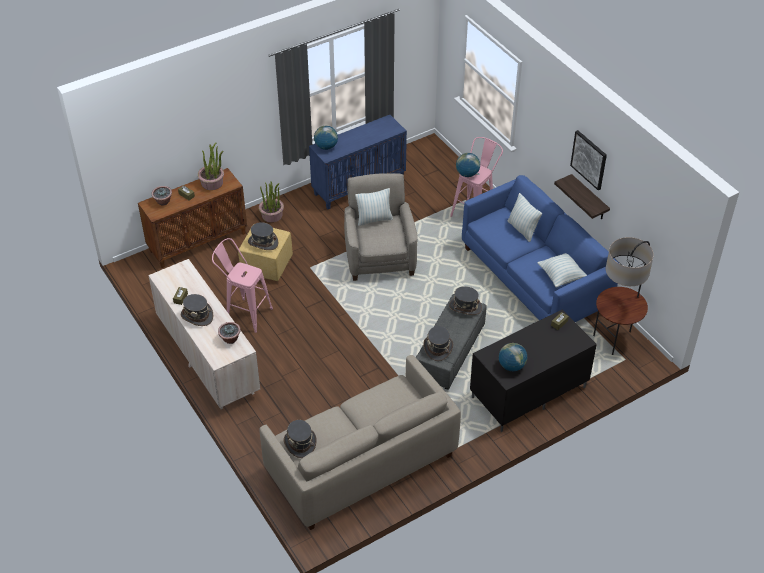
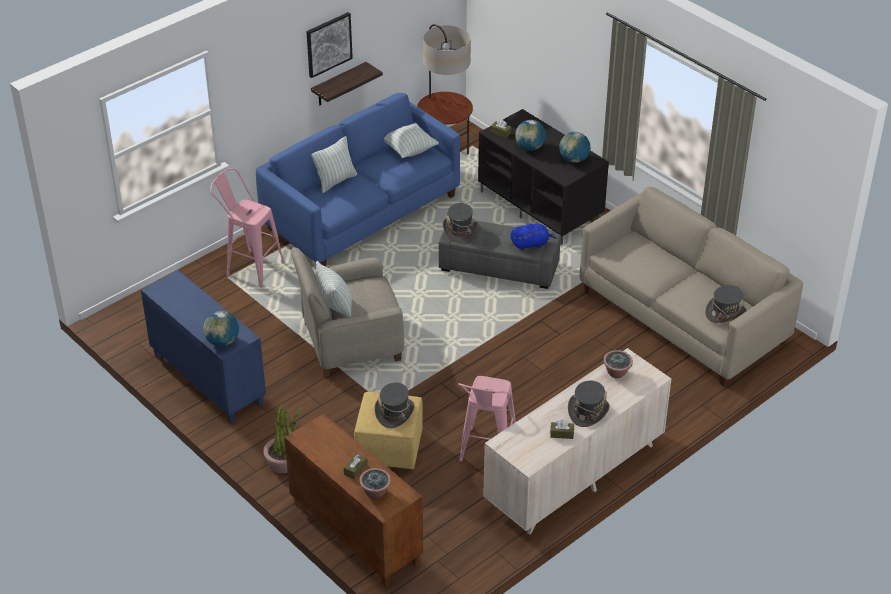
camera: 100 degrees left, 5 degrees down
(212, 183) = (322, 446): potted plant -> none
(438, 348) = (531, 244): grey hat -> blue plush toy
(467, 174) = (253, 218): globe -> globe (530, 147)

